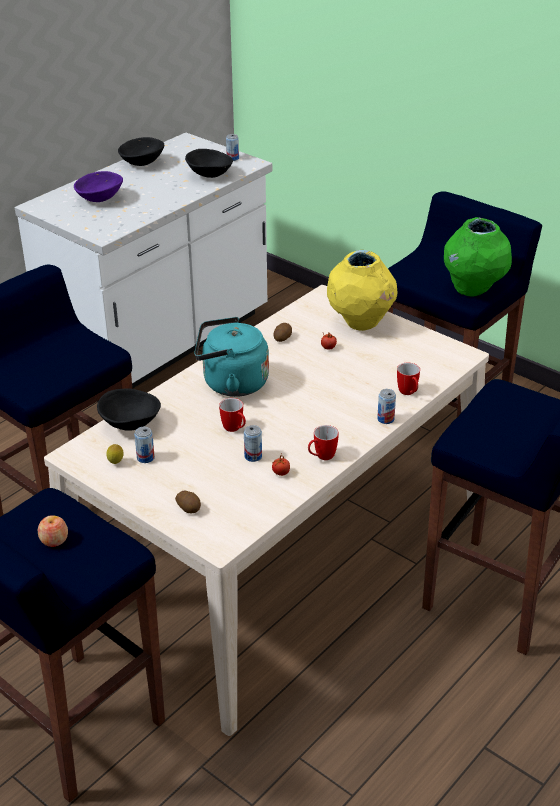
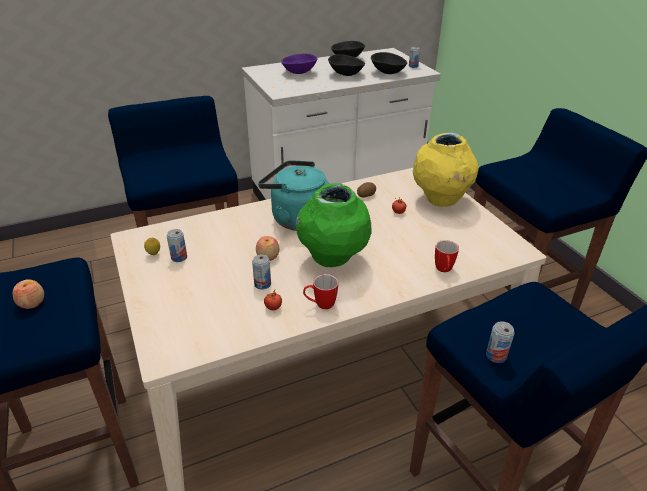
camera: 25 degrees right, 0 degrees up
(130, 424) = (193, 227): black bowl -> black bowl (346, 74)
(189, 508) = (171, 312): potato -> none
(235, 429) = (268, 256): mug -> apple
(385, 419) = (405, 288): can -> can (496, 355)
(473, 289) = (558, 196): green vase -> green vase (332, 259)

